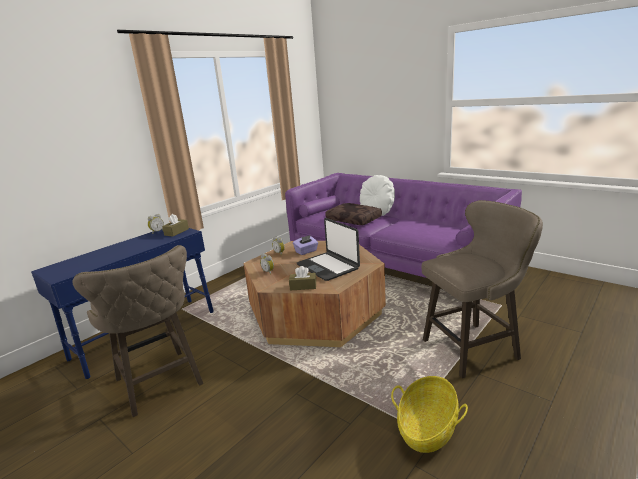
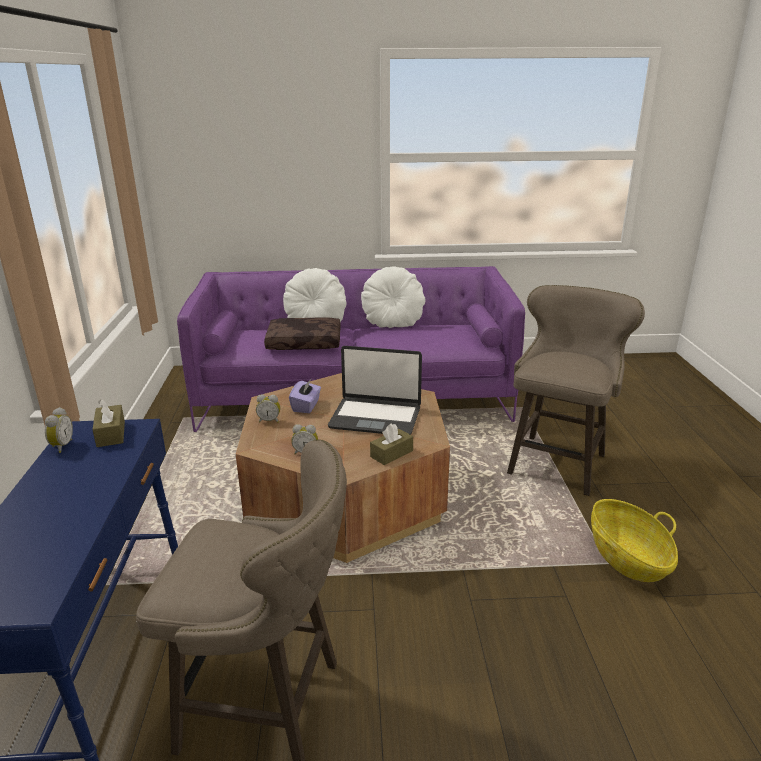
camera: 45 degrees left, 5 degrees up
(423, 221) = (393, 325): none -> white pillow

